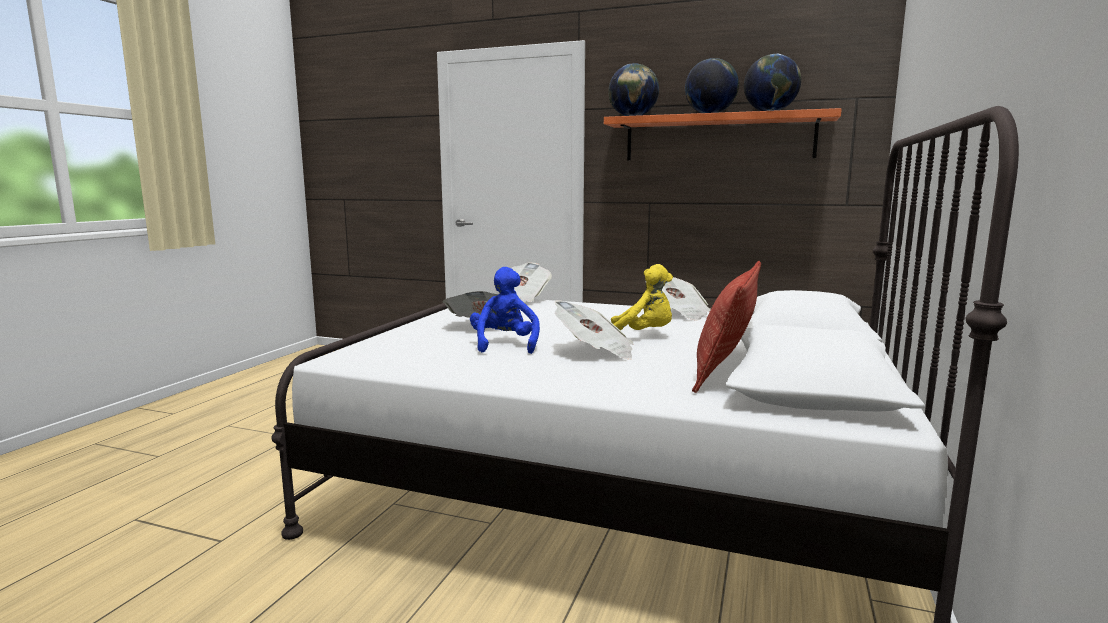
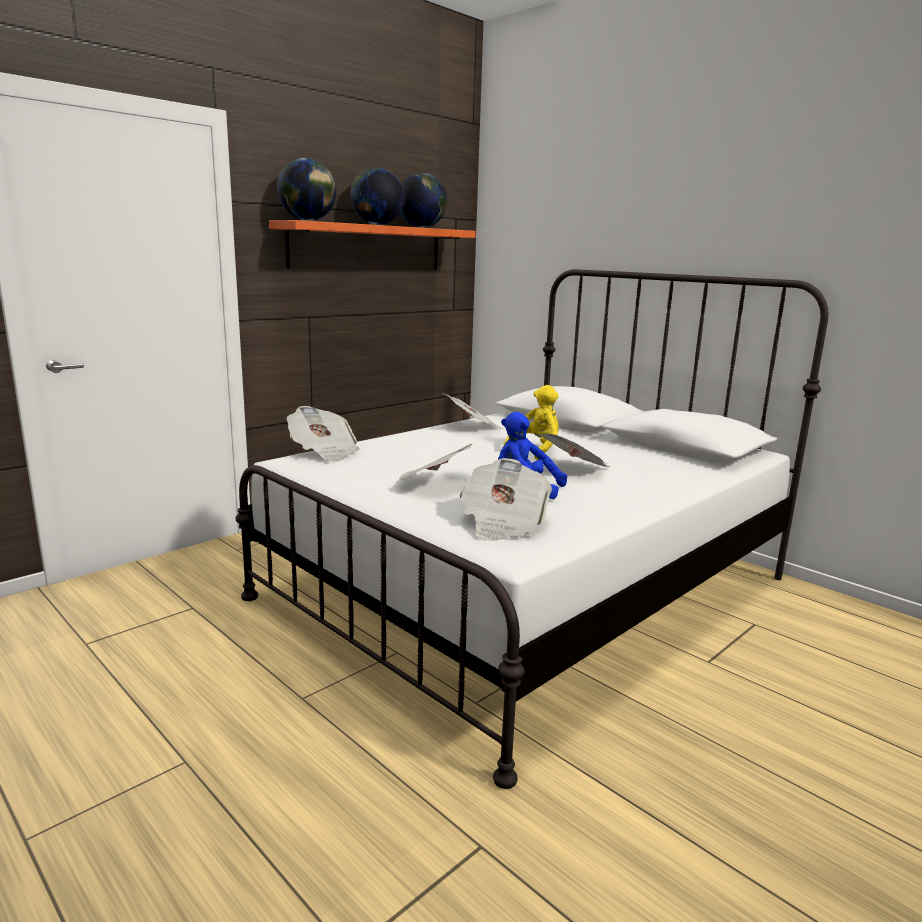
camera: 65 degrees left, 5 degrees up
(405, 349) = (503, 524): none -> newspaper
(725, 367) = (642, 452): pillow -> none

